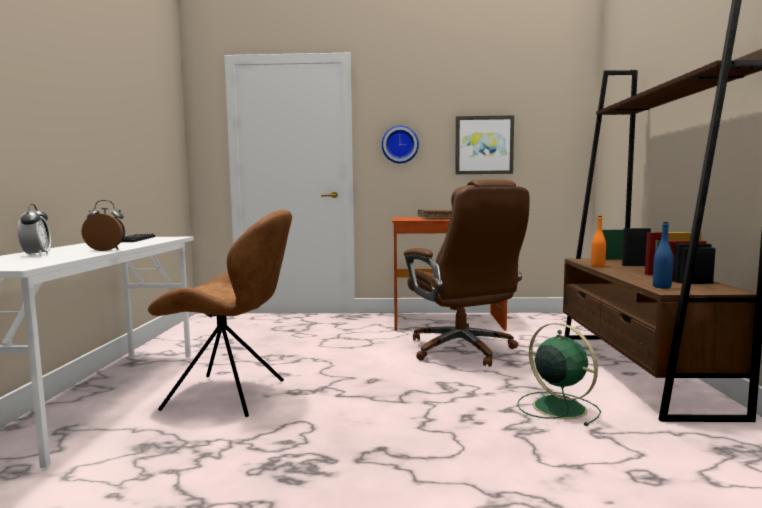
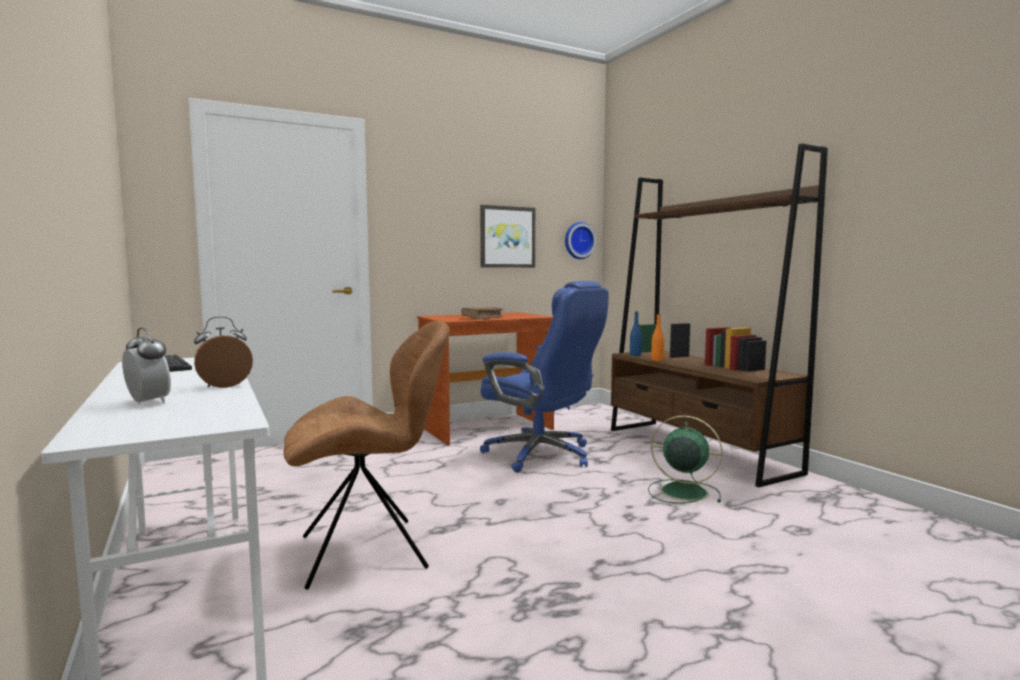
camera: 30 degrees left, 0 degrees up
(400, 144) = (422, 232): wall clock -> wall clock (578, 240)
(462, 350) = (541, 455): brown office chair -> blue office chair
(661, 287) = (743, 376): blue bottle -> blue bottle (635, 355)

